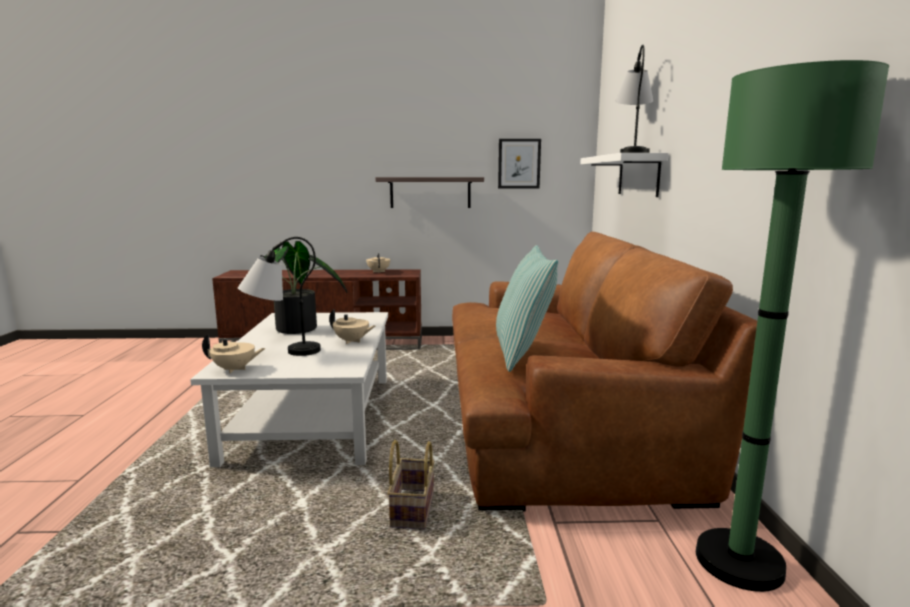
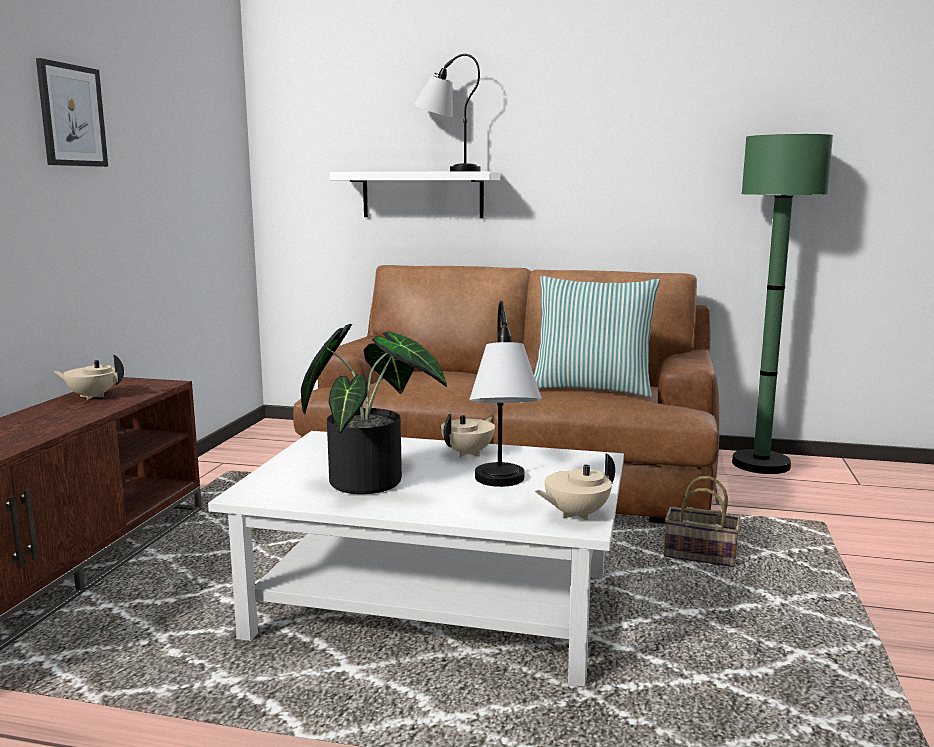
camera: 75 degrees left, 0 degrees up
(234, 369) = (575, 514): beige teapot -> beige teapot turned 135 degrees counterclockwise
(430, 192) = (106, 229): shelf -> none
(519, 163) = (193, 176): picture -> picture (72, 115)

